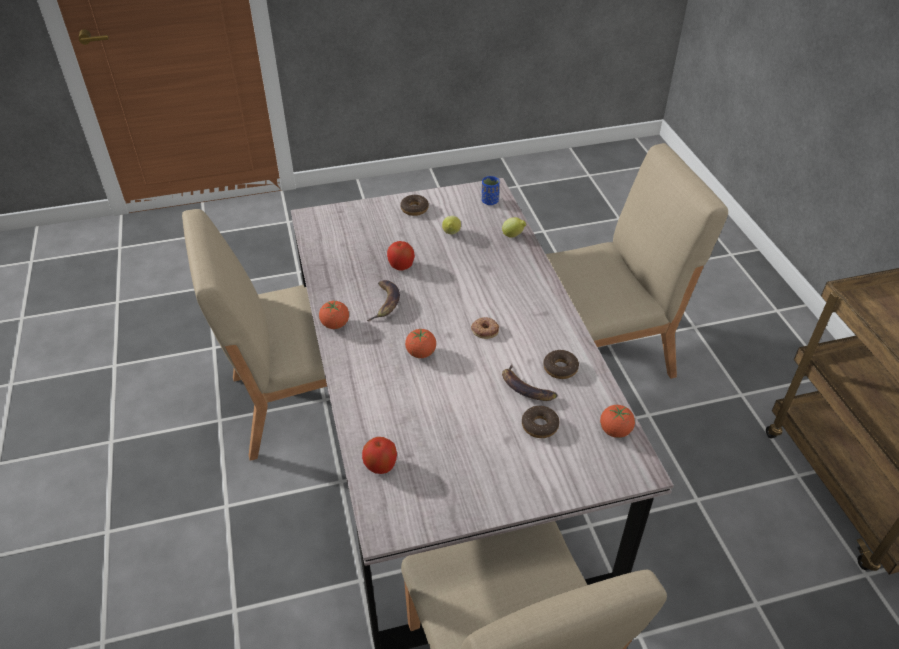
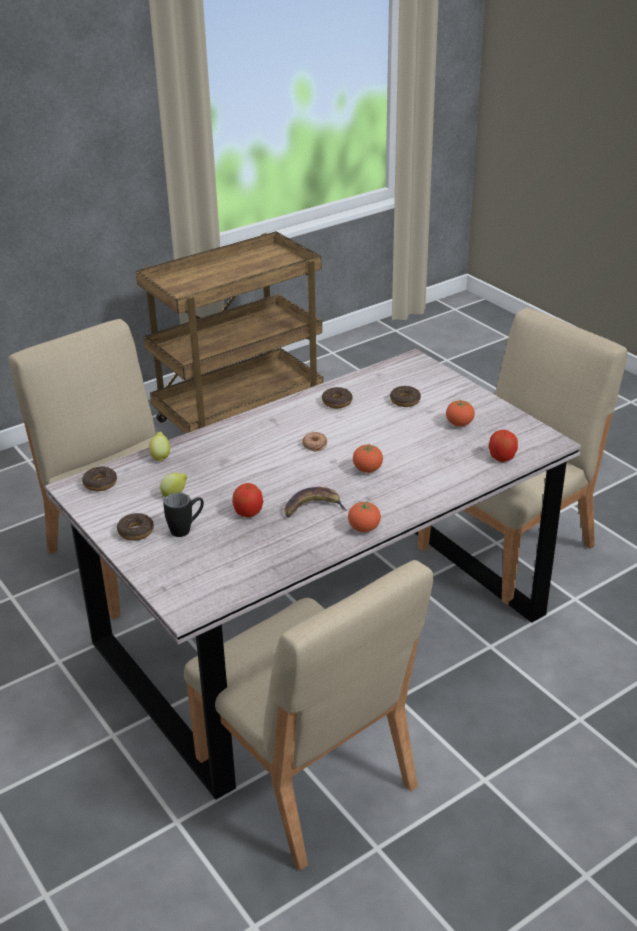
camera: 110 degrees left, 10 degrees down
(401, 232) = (186, 529): none -> black mug
(490, 201) = (100, 483): blue cup -> donut
(525, 388) = (371, 413): banana -> none
(615, 431) = (385, 372): tomato -> tomato (459, 424)

